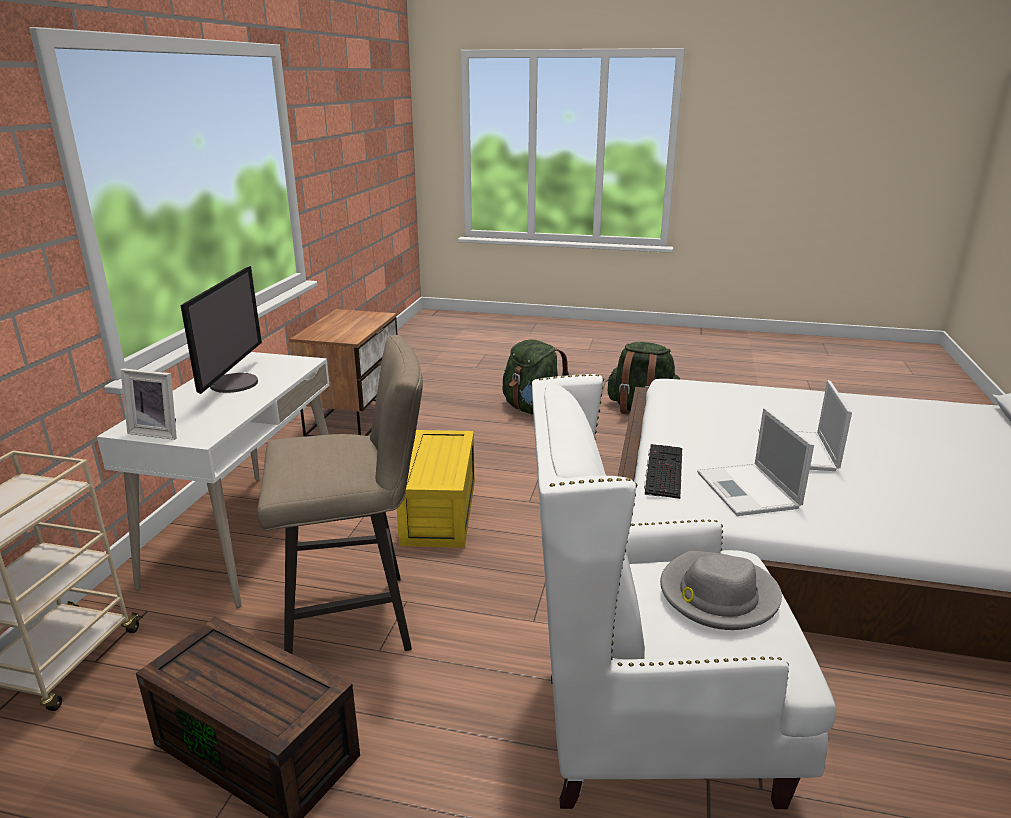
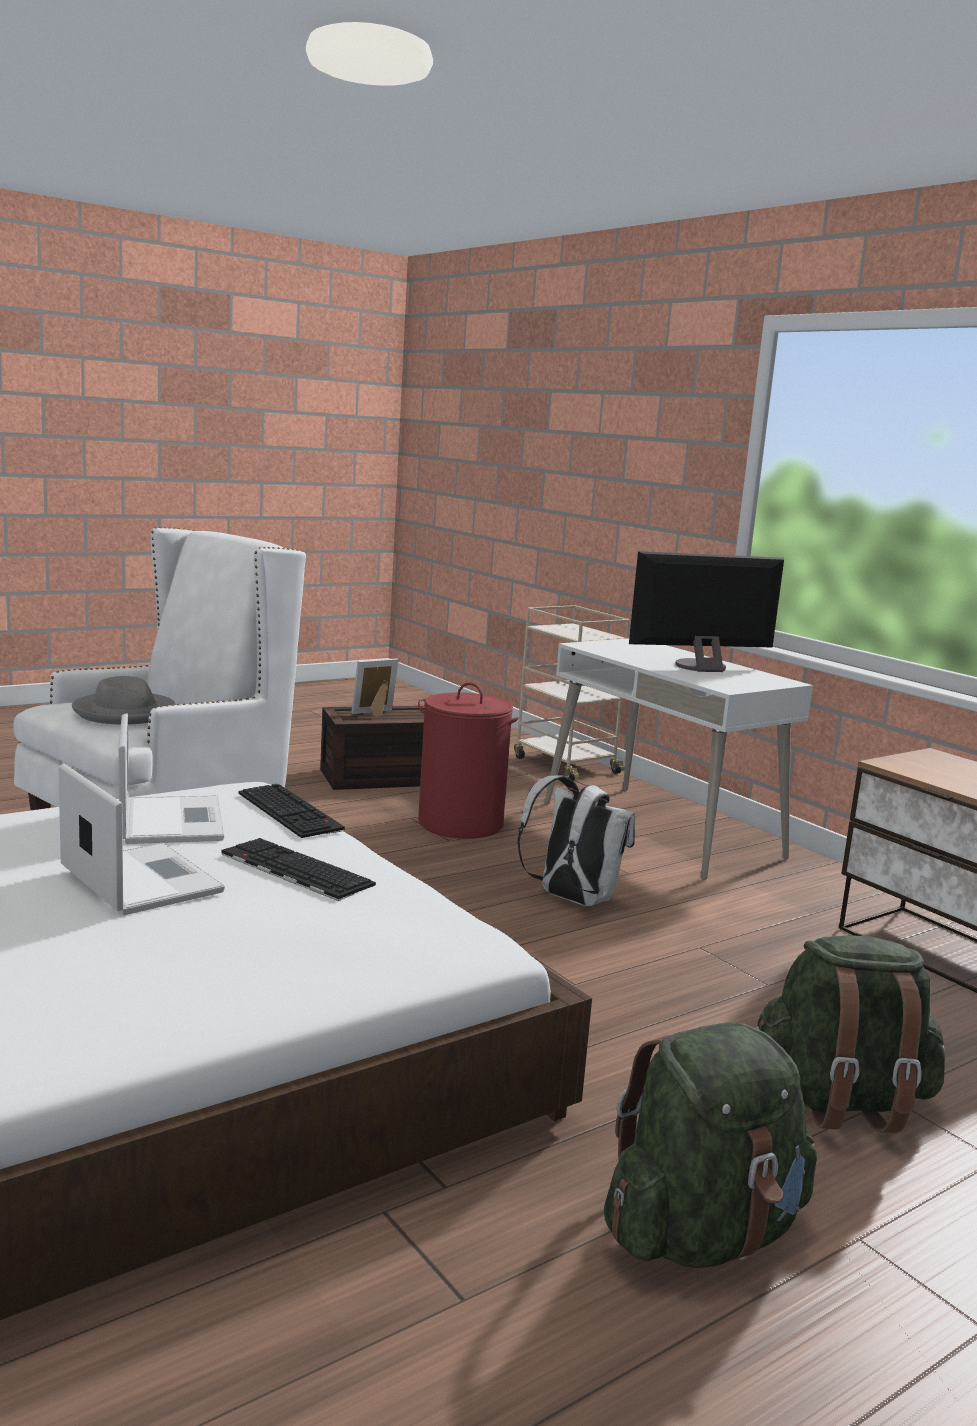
camera: 130 degrees right, 10 degrees down
(158, 432) = (617, 643): picture frame -> picture frame (375, 713)
(233, 383) = (700, 667): monitor -> monitor turned 120 degrees clockwise
(359, 618) = (460, 824): beige stool -> red laundry basket
(441, 512) = (571, 899): yellow storage box -> white backpack
(710, 433) = (293, 869): none -> keyboard
(749, 491) = (170, 820): laptop -> laptop turned 45 degrees clockwise

